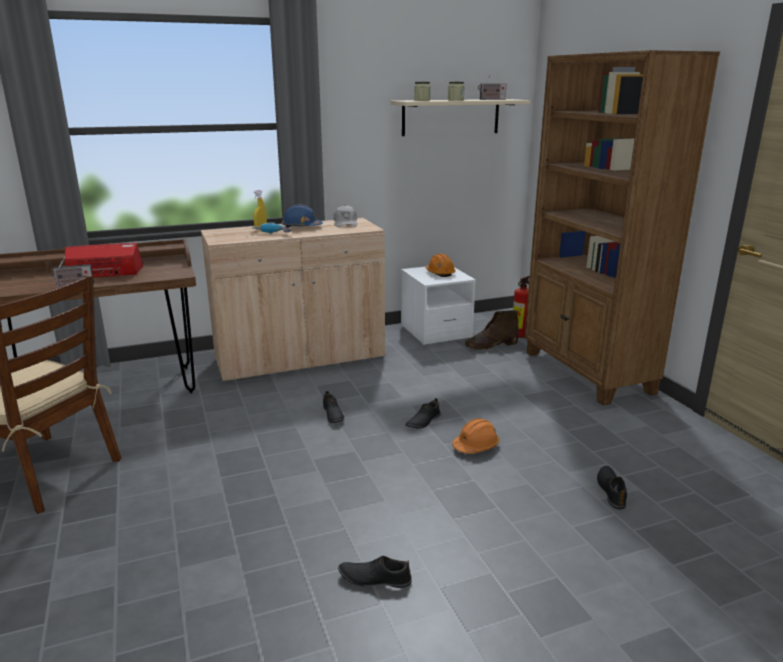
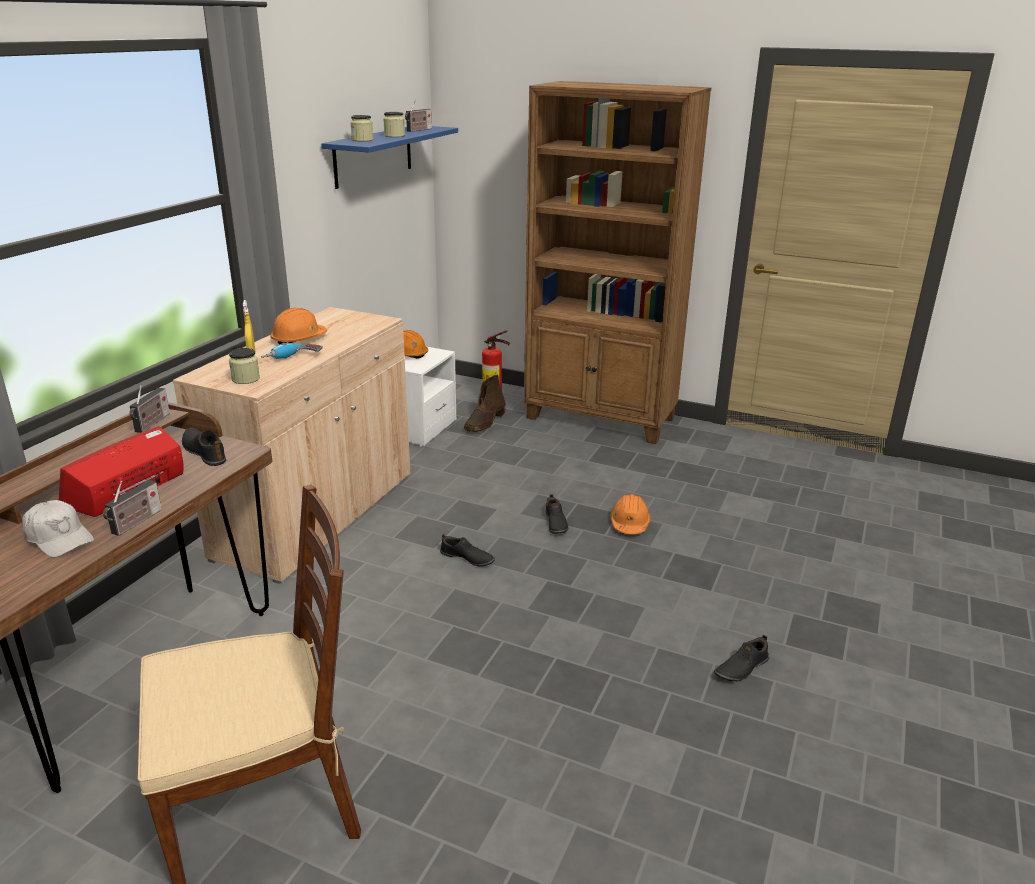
camera: 45 degrees left, 5 degrees up
(159, 247) = (152, 423): none -> radio
(227, 237) = (245, 379): none -> jar
(301, 227) = (299, 339): blue hard hat -> orange hard hat
(346, 223) = (335, 320): white cap -> white cap (59, 538)
(451, 117) = (373, 155): beige shelf -> blue shelf
(611, 490) = (762, 511): black shoe -> black shoe (204, 451)

